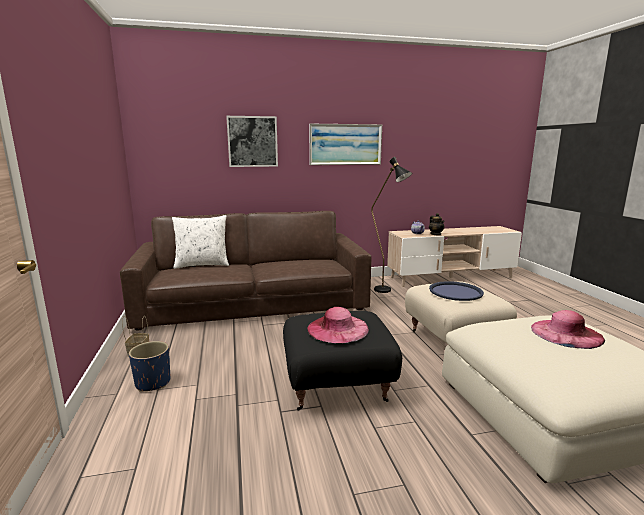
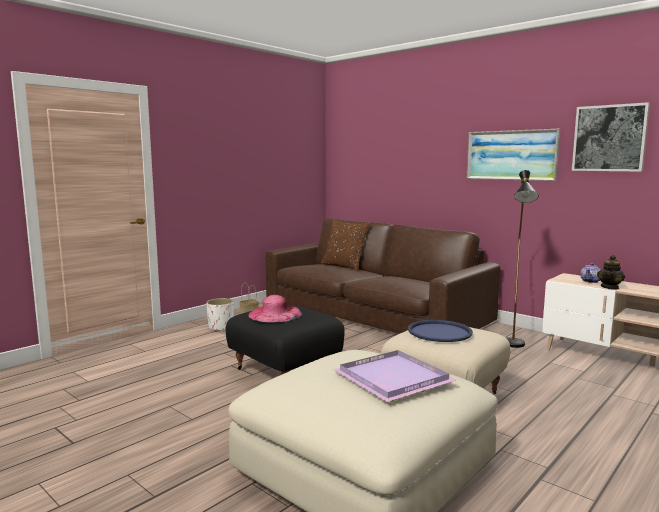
camera: 55 degrees right, 5 degrees down
(152, 383) = (221, 327): blue planter -> white planter
(202, 265) = (344, 266): white pillow -> brown pillow
(252, 141) = (415, 153): picture -> picture (609, 138)
(566, 333) = (393, 379): pink hat -> purple tray

